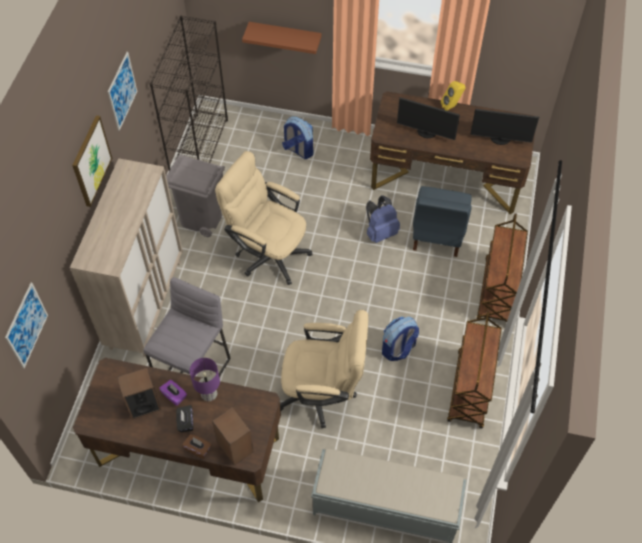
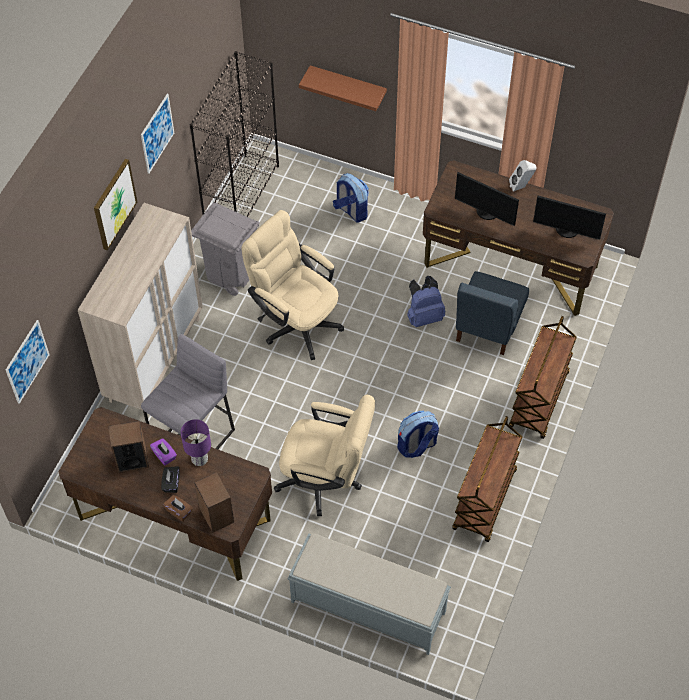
camera: 10 degrees right, 0 degrees up
(451, 106) = (521, 187): yellow speaker -> white speaker

